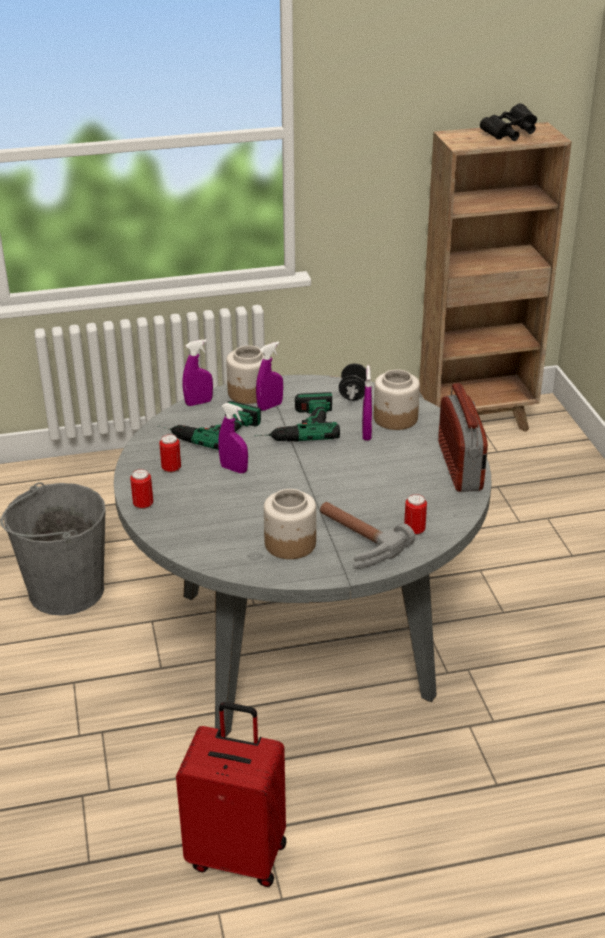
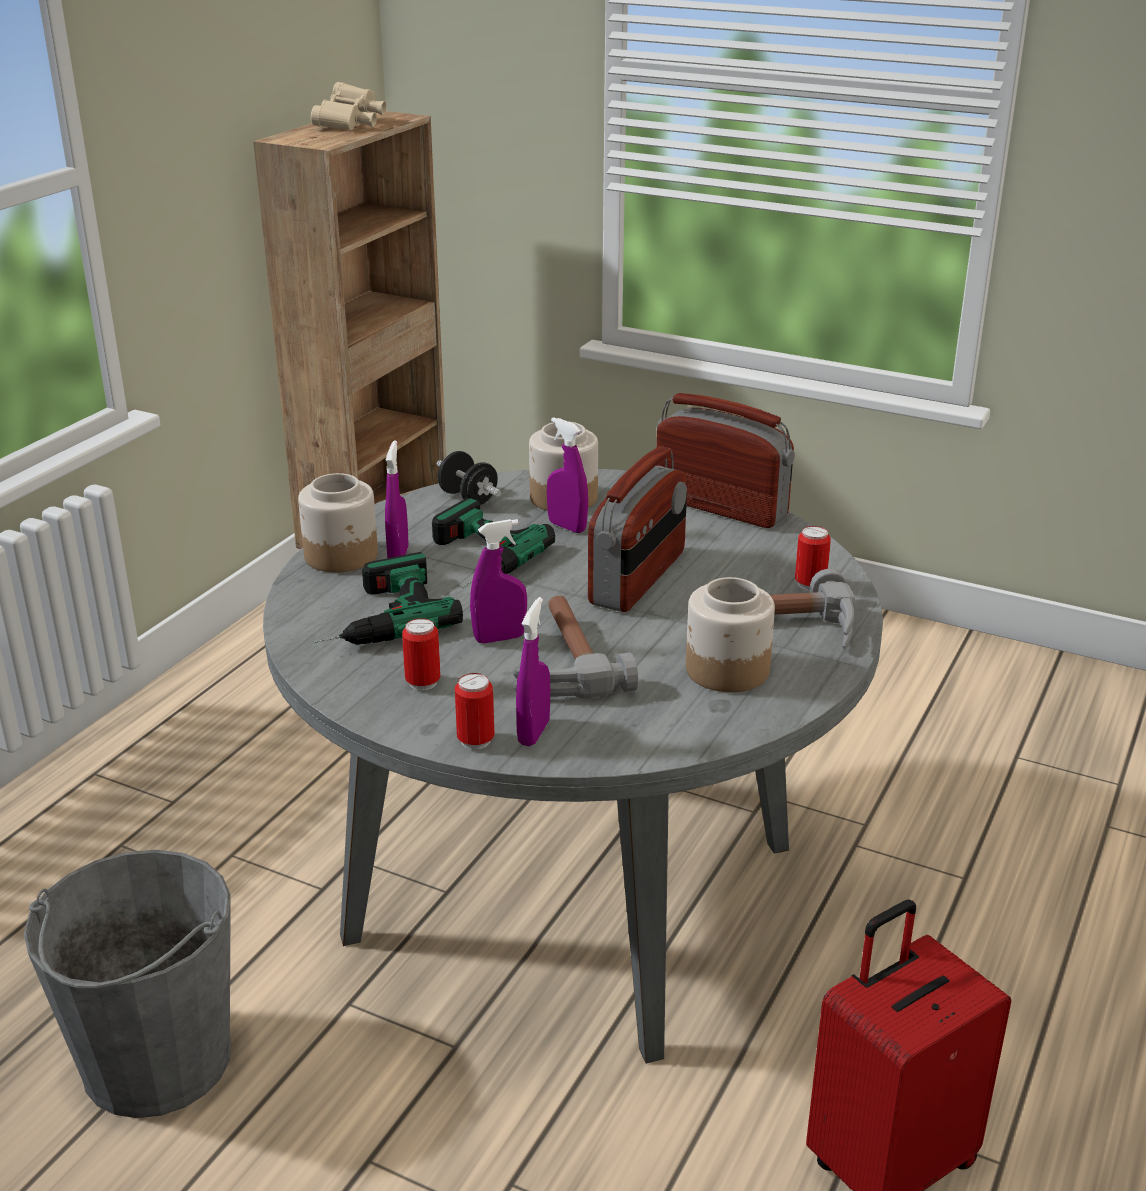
camera: 50 degrees left, 5 degrees down
(199, 403) = (297, 597): purple spray bottle -> purple spray bottle (533, 733)
(234, 494) = (559, 662): none -> hammer
(344, 478) = (639, 579): none -> radio
(510, 134) = (351, 124): black binoculars -> beige binoculars

